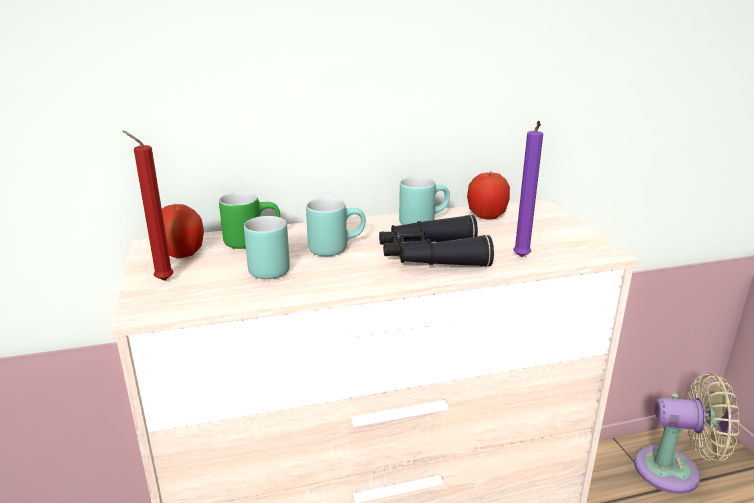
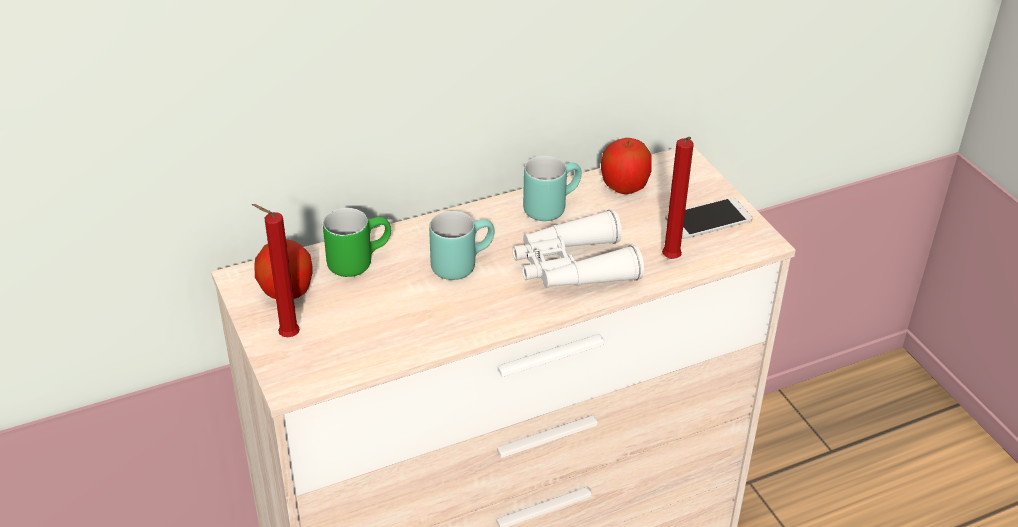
camera: 10 degrees left, 15 degrees up
(262, 269) = (390, 307): turquoise mug -> none
(431, 256) = (572, 267): black binoculars -> white binoculars
(521, 258) = (671, 261): purple candle -> red candle
(557, 237) = (708, 219): none -> phone
(674, 471) = (851, 425): beige fan -> none

